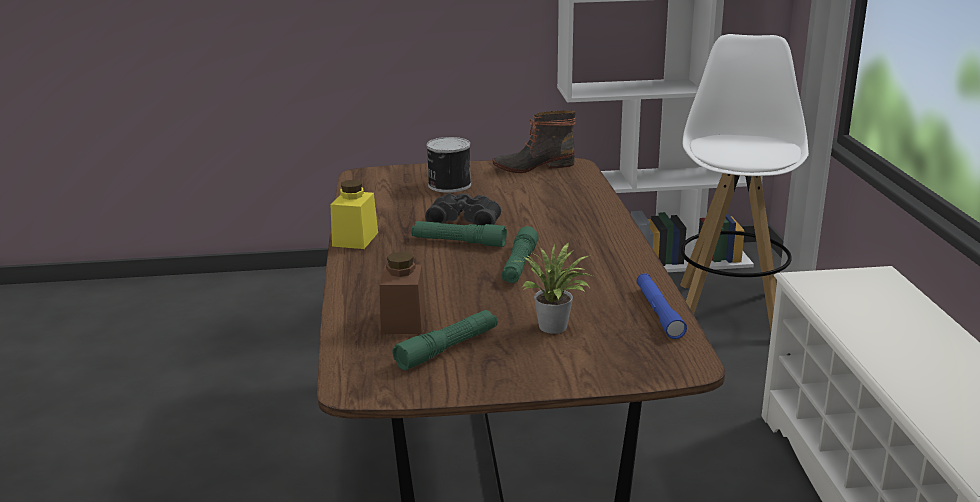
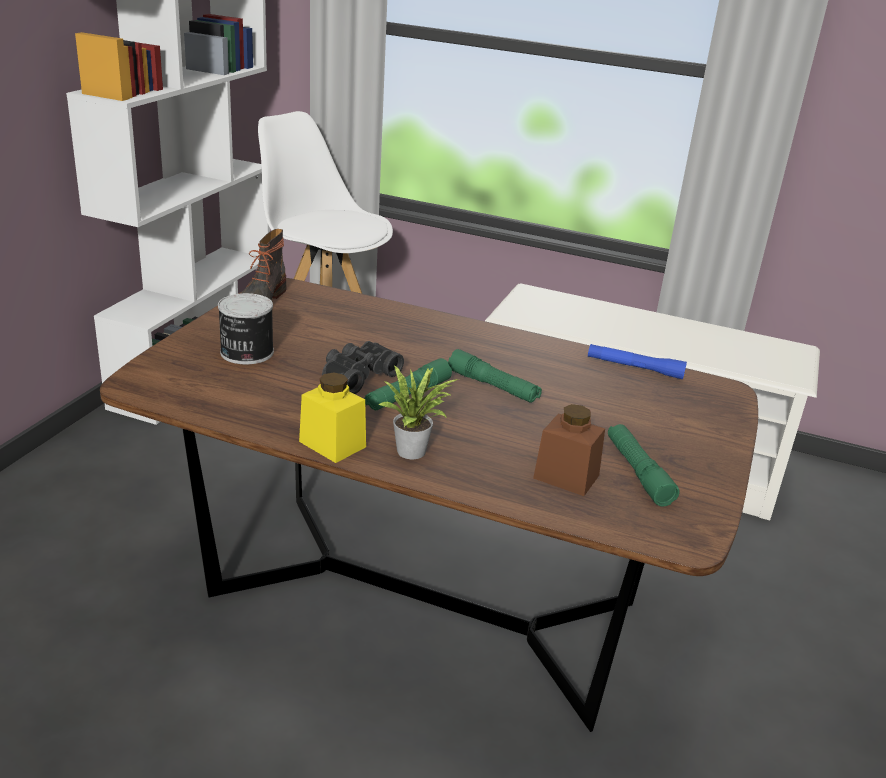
camera: 65 degrees left, 5 degrees up
(555, 328) = (632, 414): potted plant -> potted plant (415, 451)

